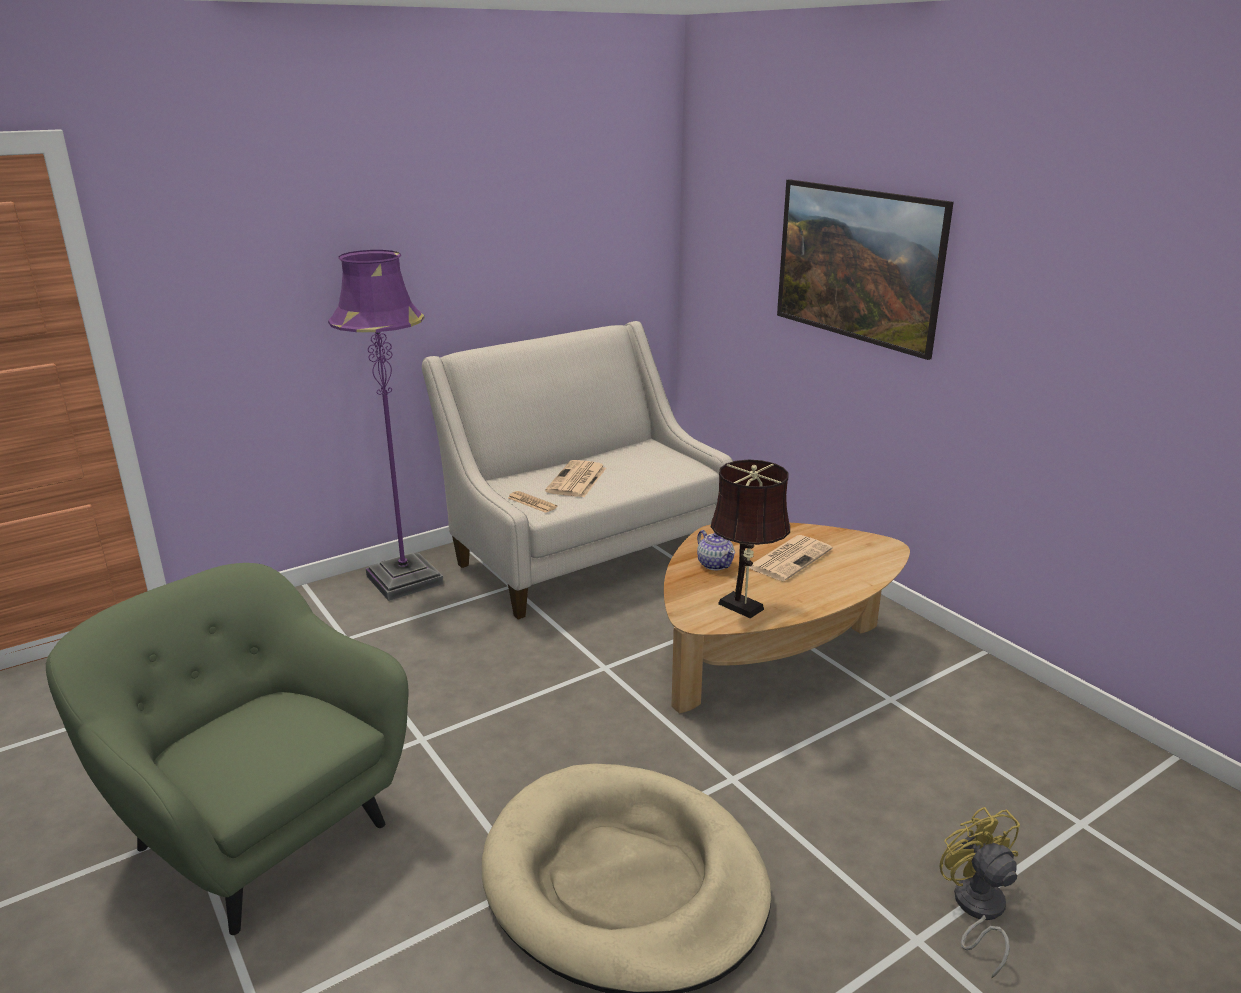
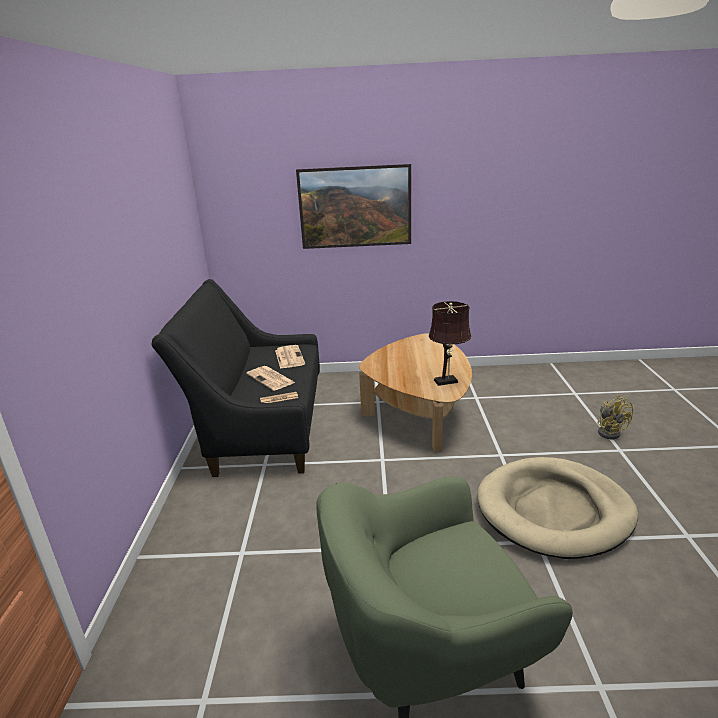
camera: 55 degrees left, 0 degrees up
(405, 580) = (200, 505): purple floor lamp -> none
(583, 551) = (261, 428): beige sofa -> black sofa
(715, 564) = (400, 375): teapot -> none
(789, 558) = (414, 358): newspaper -> newspaper (289, 357)
(976, 910) = (609, 431): yellow fan -> yellow fan turned 120 degrees counterclockwise

